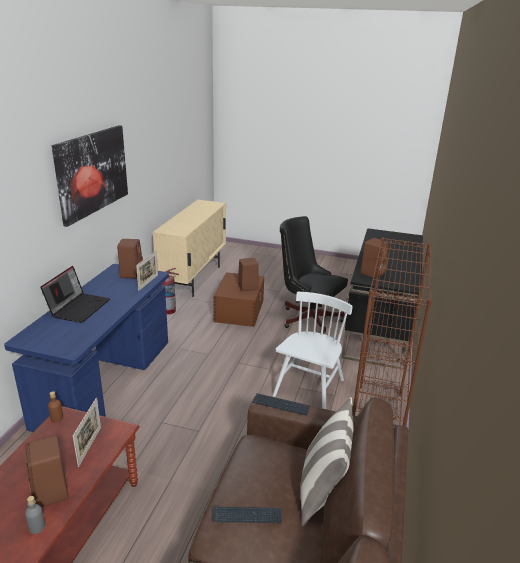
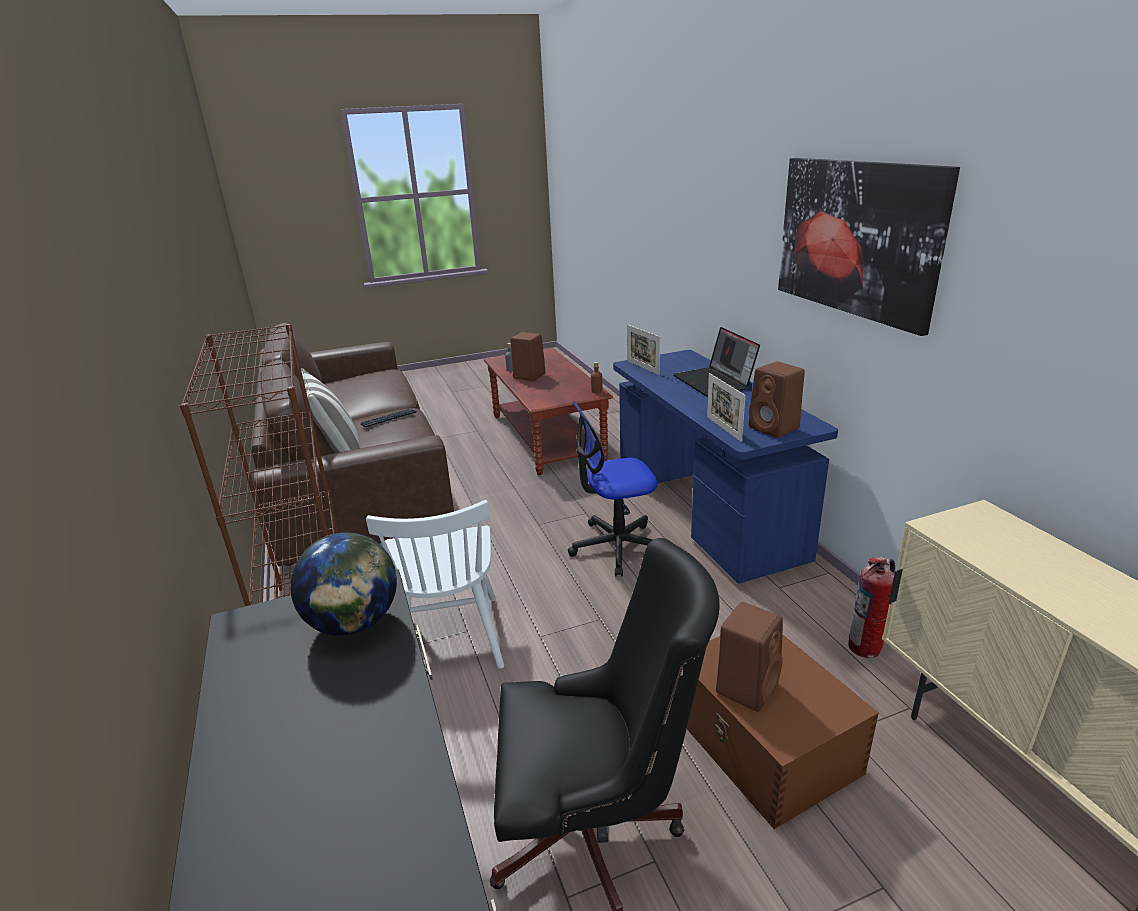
camera: 145 degrees right, 0 degrees up
(90, 446) = (543, 392): picture frame -> picture frame (642, 367)
(181, 390) = (616, 547): none -> office chair
(281, 405) = (405, 442): keyboard -> none
(373, 273) = (354, 624): brown speaker -> globe

